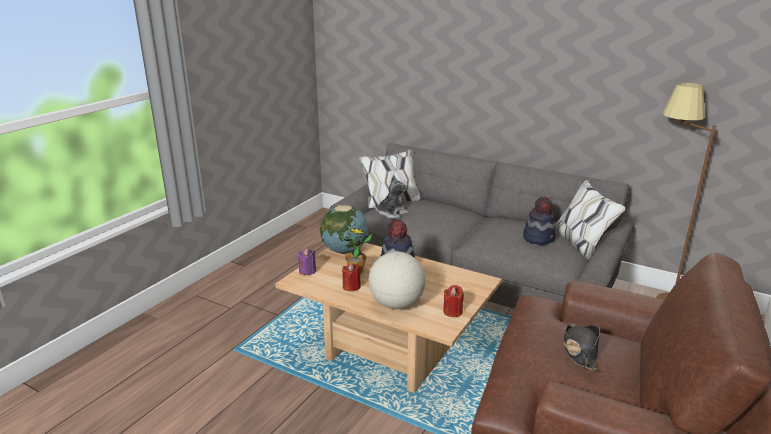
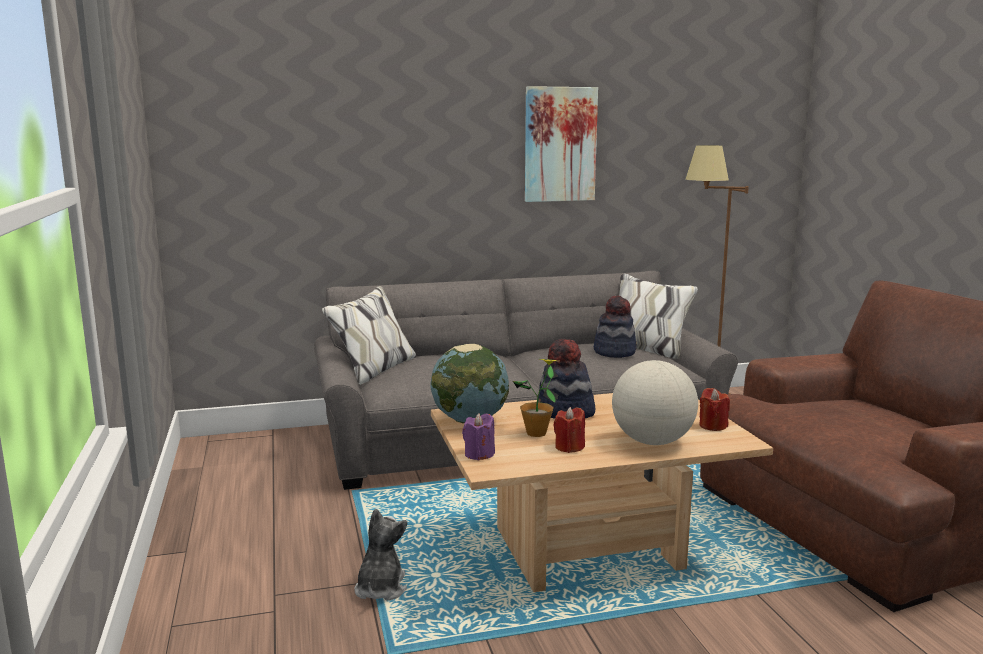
camera: 45 degrees left, 10 degrees down
(391, 213) = (413, 378): plush toy -> plush toy (380, 588)
(561, 67) = (560, 144): none -> picture
(579, 350) = (853, 413): black hat -> none

